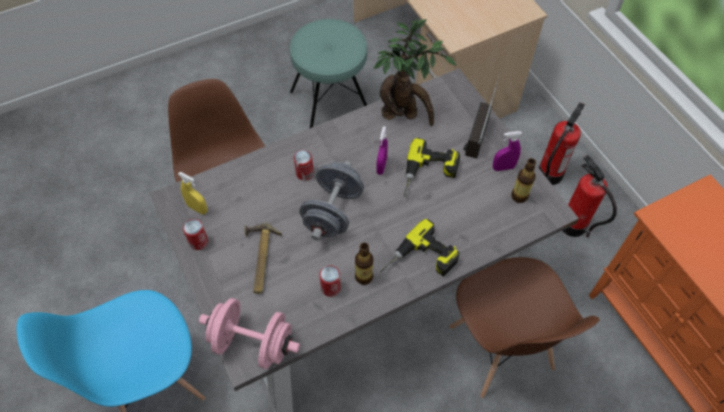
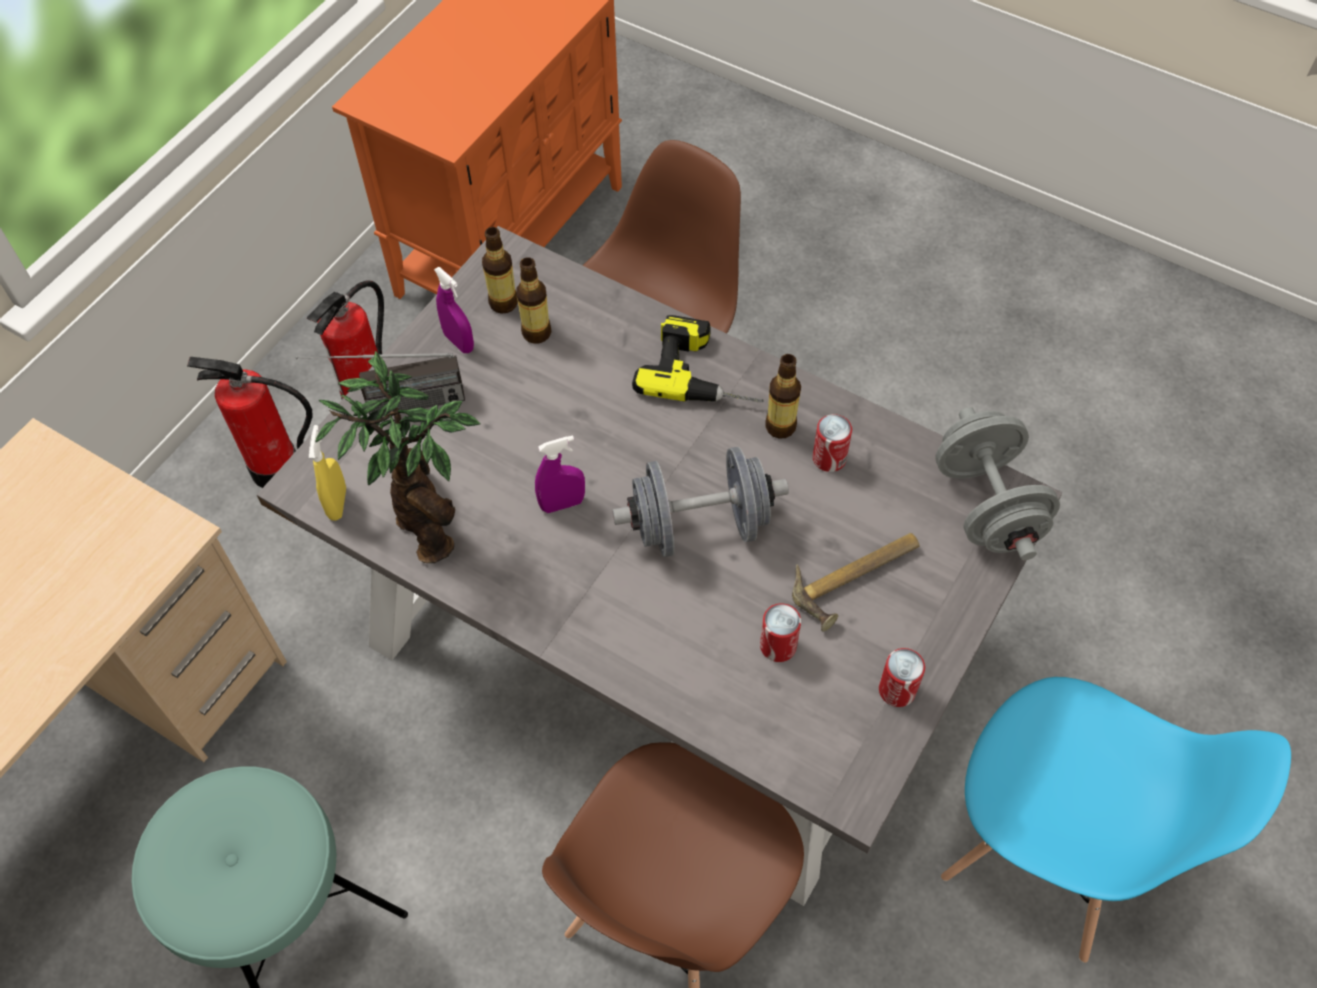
camera: 120 degrees left, 0 degrees up
(197, 208) = (840, 737): yellow spray bottle -> yellow spray bottle (337, 503)
(252, 343) = (987, 506): pink dumbbell -> grey dumbbell
(304, 173) = (652, 611): can -> can (778, 645)
(429, 175) = (537, 430): power drill -> none
(490, 201) = (536, 332): none -> bottle

